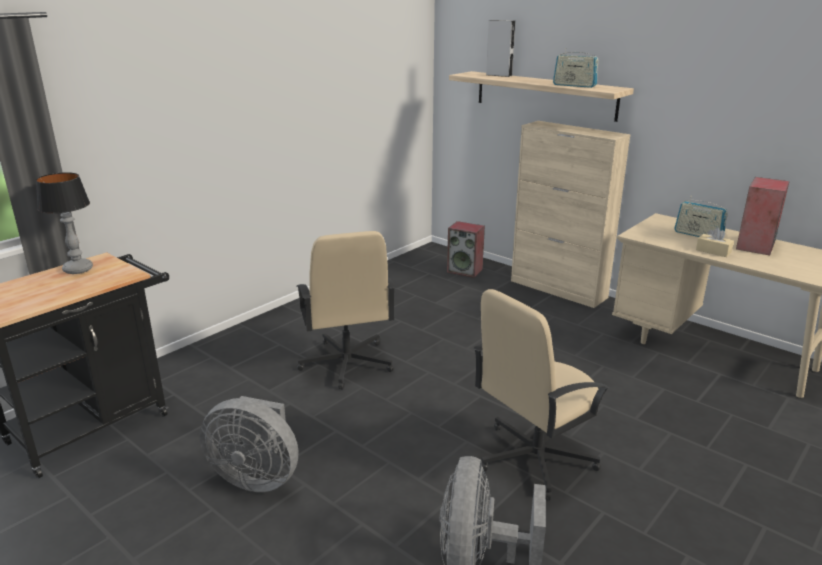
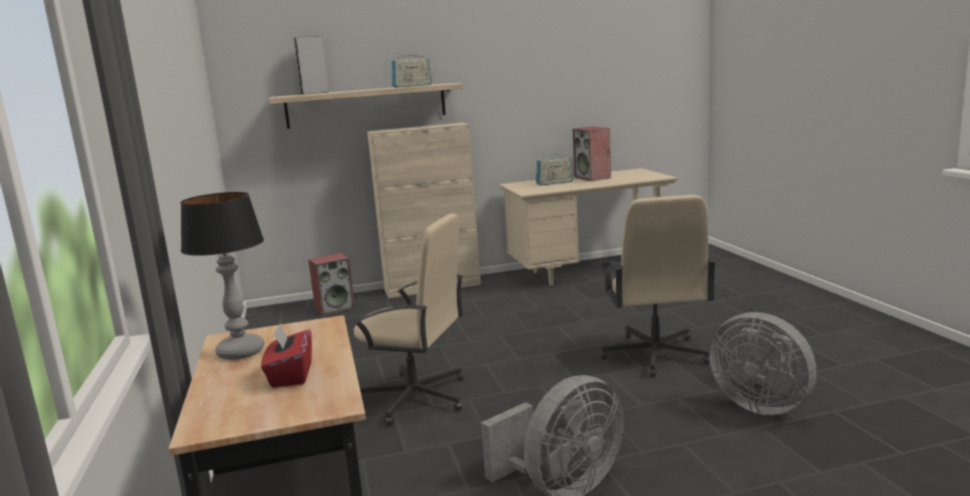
camera: 55 degrees left, 10 degrees down
(40, 293) = (290, 375): none -> red tissue box
(713, 251) = (586, 184): beige tissue box -> none

